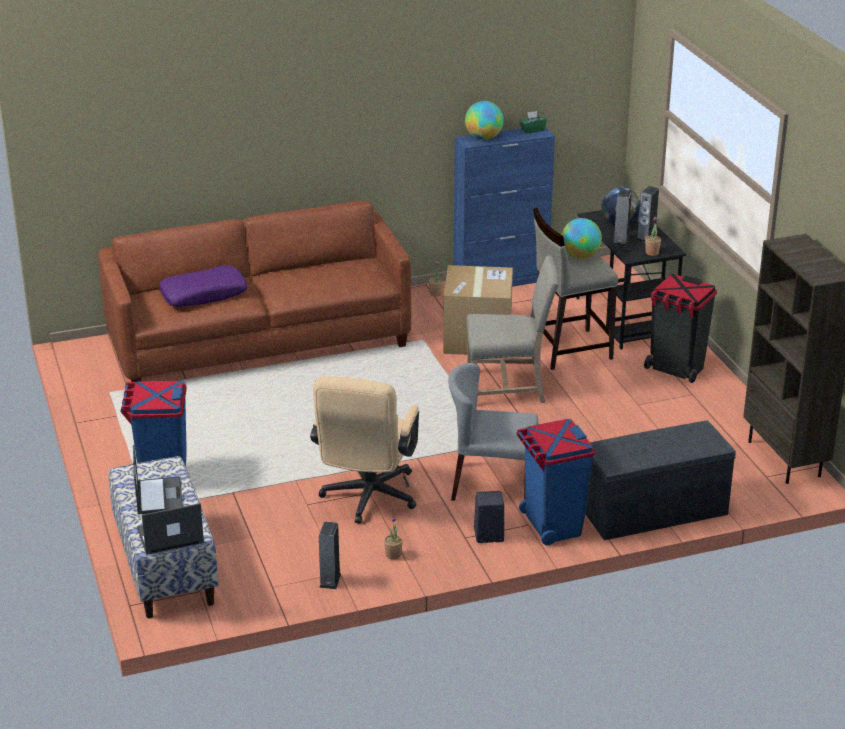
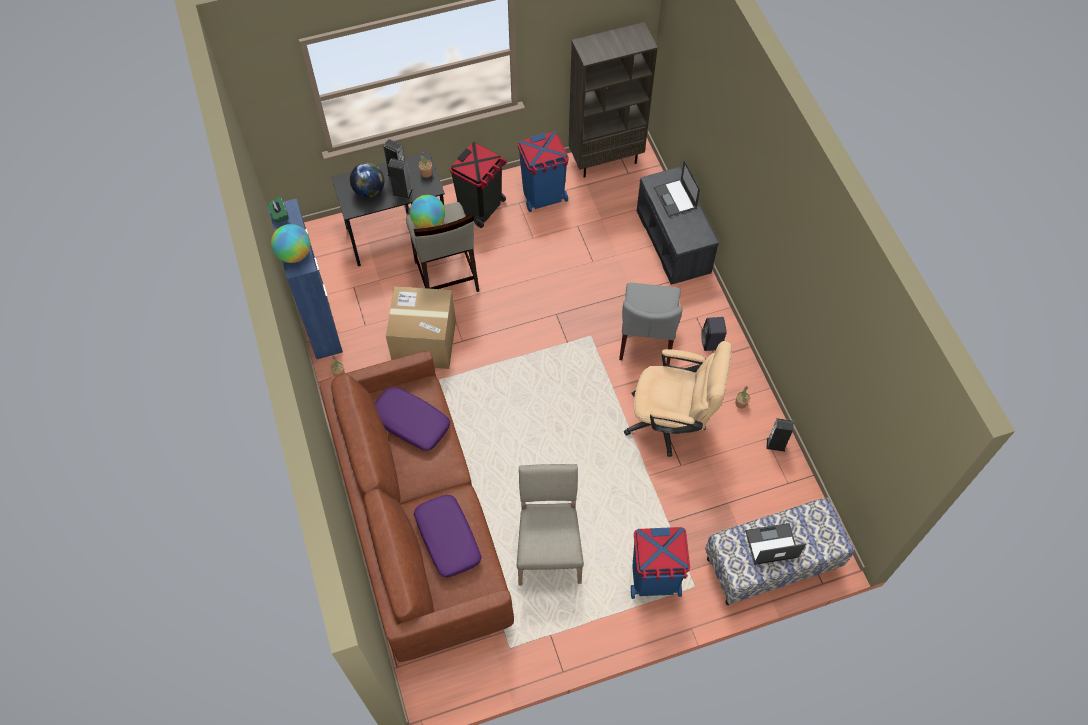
camera: 90 degrees left, 30 degrees up
(169, 536) = (824, 529): laptop -> laptop (675, 198)
(337, 274) = (410, 423): none -> purple pillow
(508, 388) = (507, 322): beige chair -> beige chair (548, 549)
(552, 526) = (696, 302): blue trash can -> blue trash can (543, 196)

